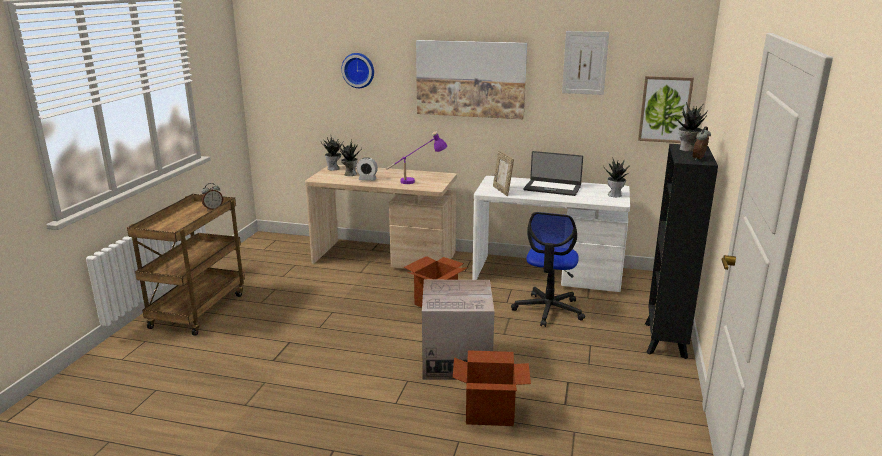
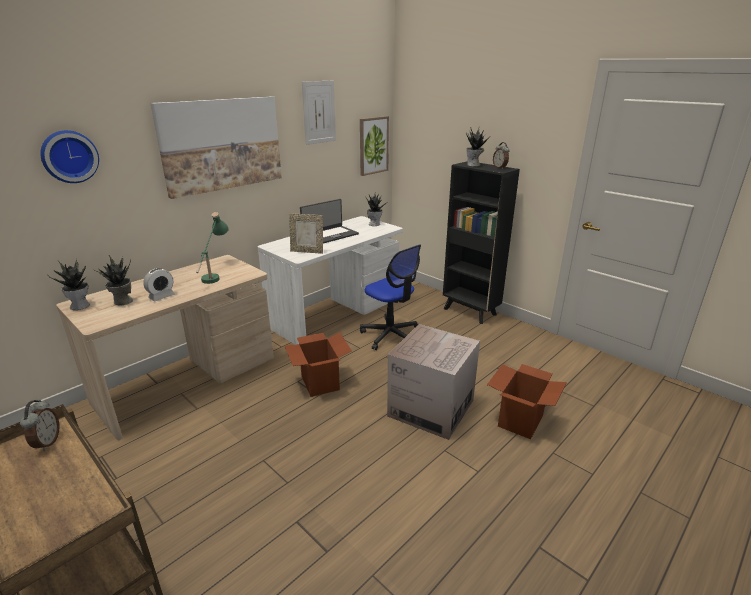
camera: 60 degrees left, 5 degrees up
(417, 180) = (215, 274): purple table lamp -> green table lamp

